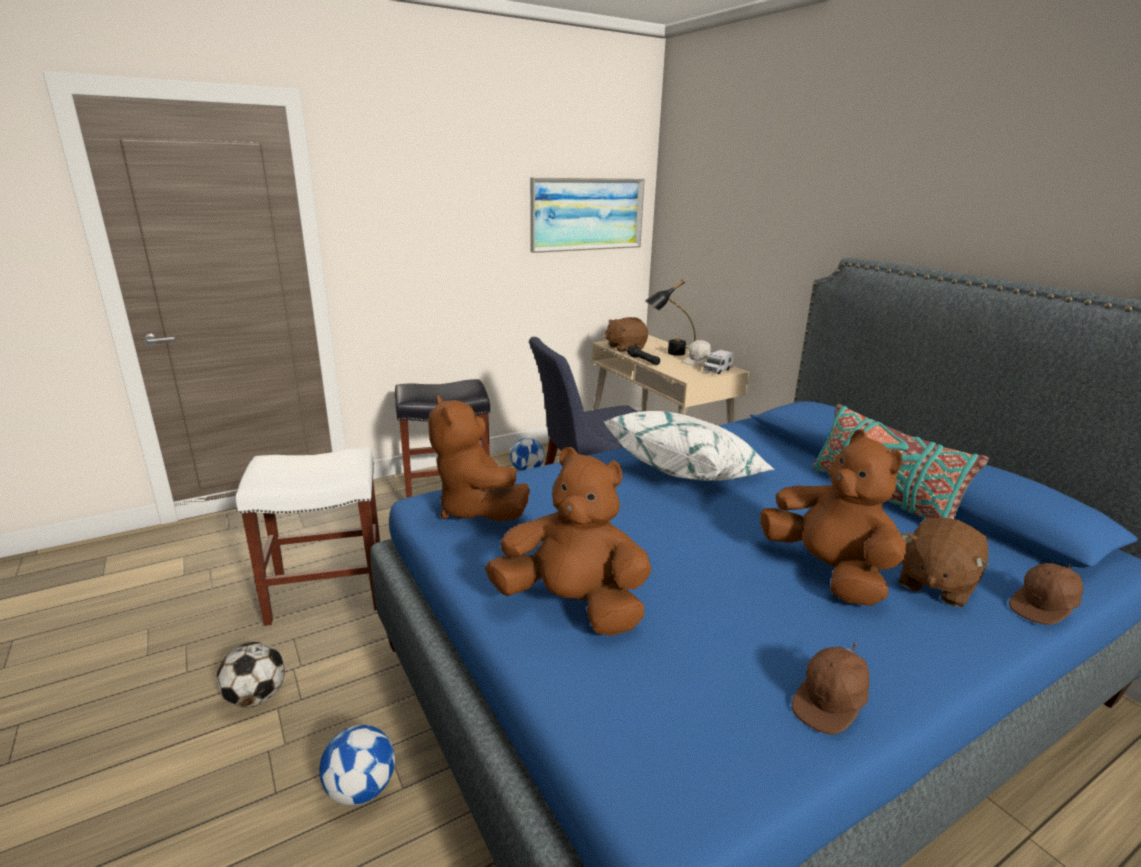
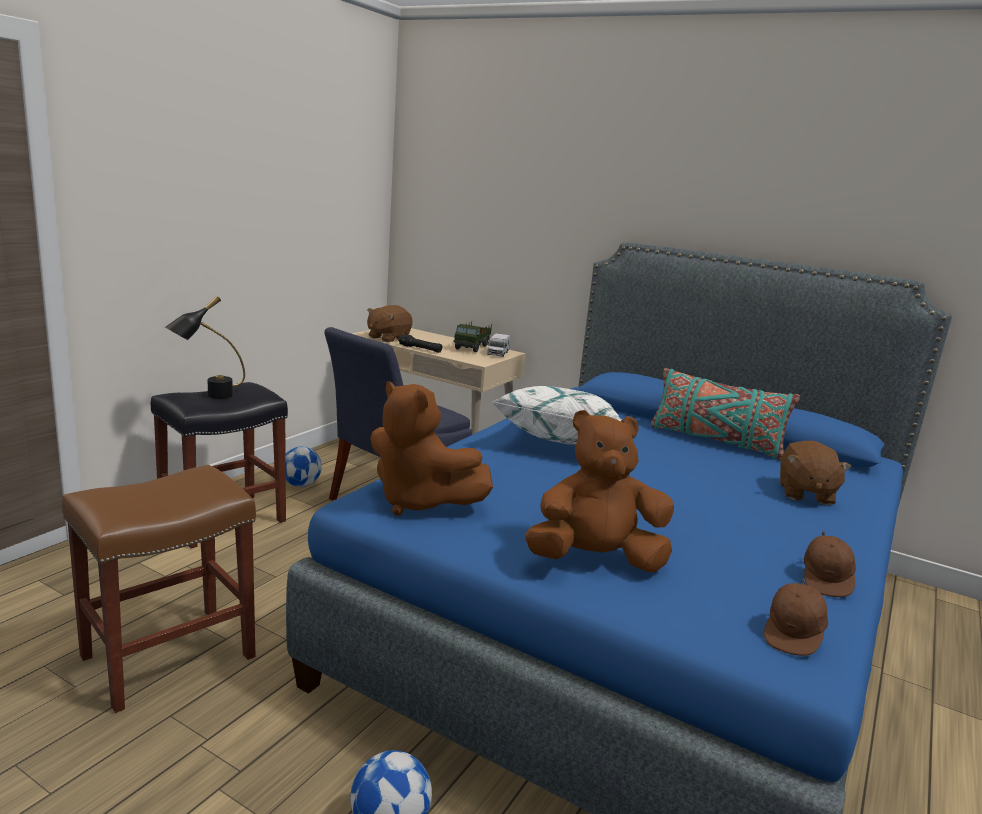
camera: 30 degrees left, 5 degrees down
(256, 697) = (180, 787): football -> none
(329, 591) = (170, 655): white stool -> brown stool
(587, 214) = (335, 194): picture -> none
(668, 353) = (435, 341): black table lamp -> black table lamp (208, 396)
(698, 362) = (472, 347): white cap -> toy truck
(827, 572) = (737, 499): brown plush toy -> none
(1044, 608) = (872, 496): brown cap -> brown cap (793, 635)

